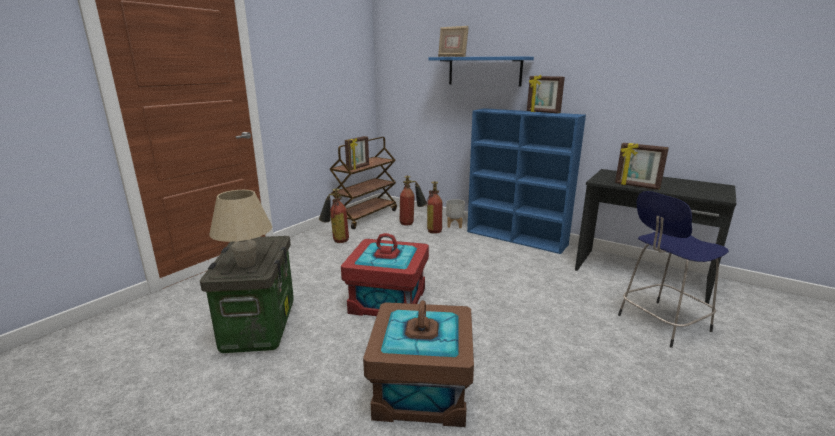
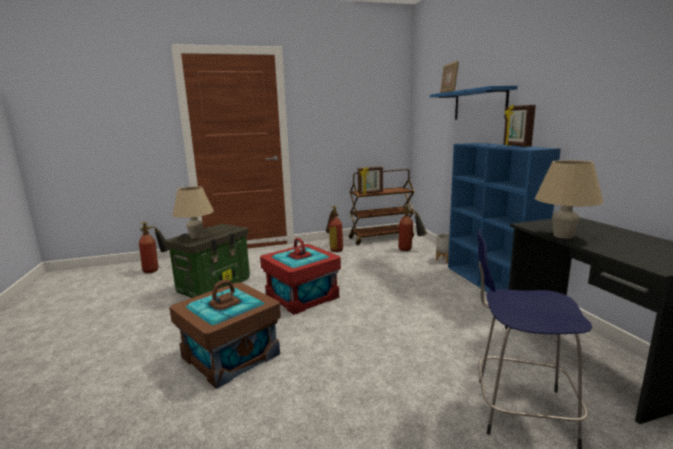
camera: 40 degrees right, 5 degrees down
(434, 229) = (421, 258): fire extinguisher -> fire extinguisher (157, 269)
(636, 186) = (563, 236): picture frame -> beige table lamp

